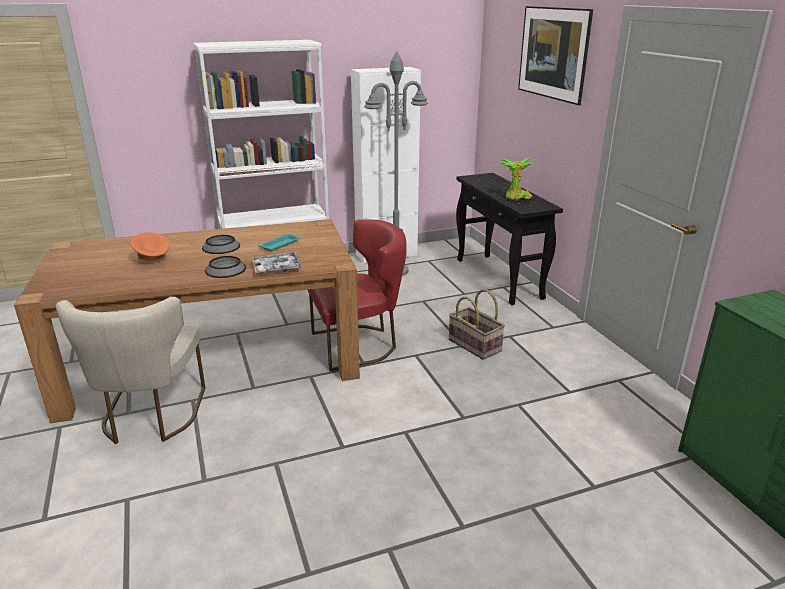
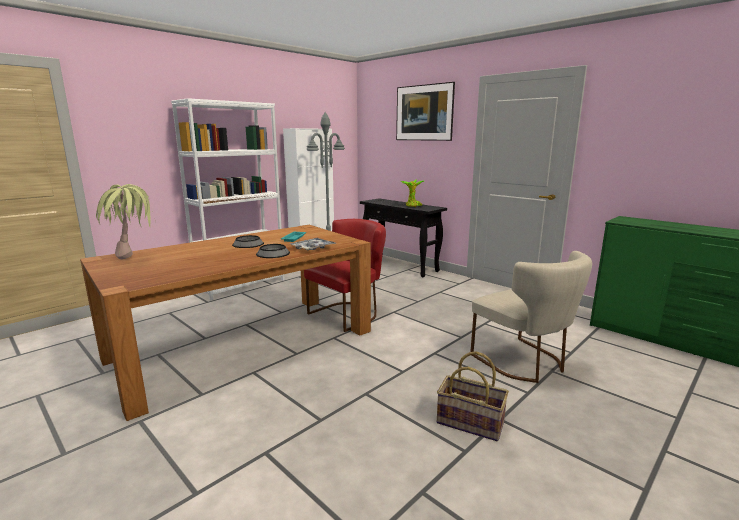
camera: 25 degrees left, 10 degrees down
(90, 255) = (134, 261): none -> potted plant
(150, 418) = (227, 392): beige chair -> beige chair (524, 363)
(153, 260) = (200, 256): orange bowl -> none
(475, 345) = (425, 300): basket -> basket (470, 422)

